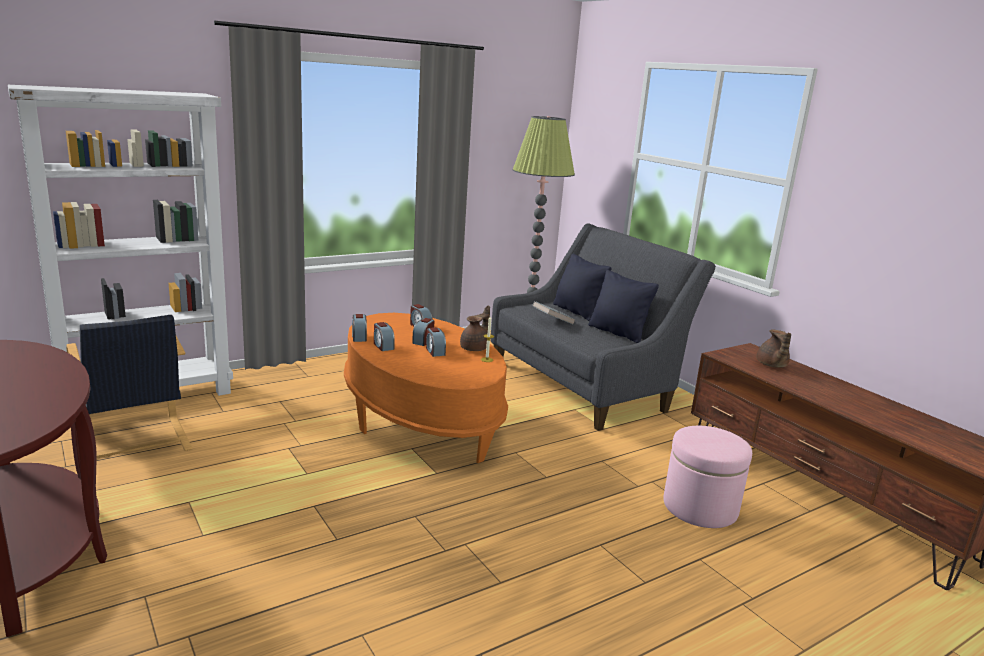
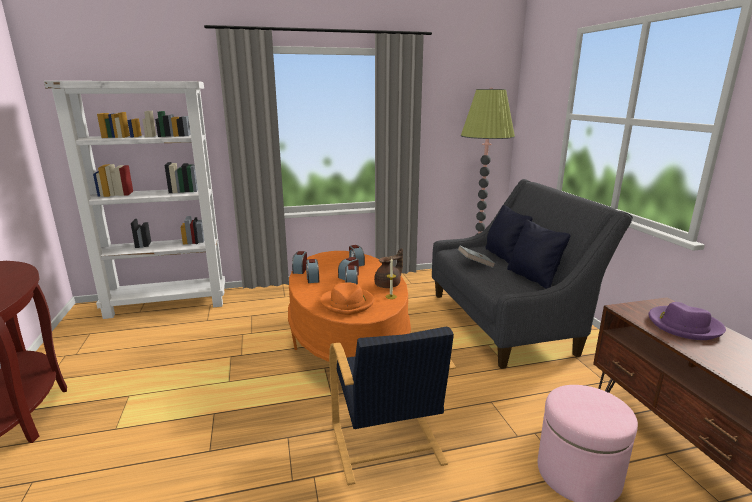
camera: 20 degrees right, 0 degrees up
(134, 443) = (131, 340): black armchair -> black armchair (386, 445)
(445, 369) = (348, 303): none -> orange hat
(771, 365) = (683, 325): brown teapot -> purple hat

